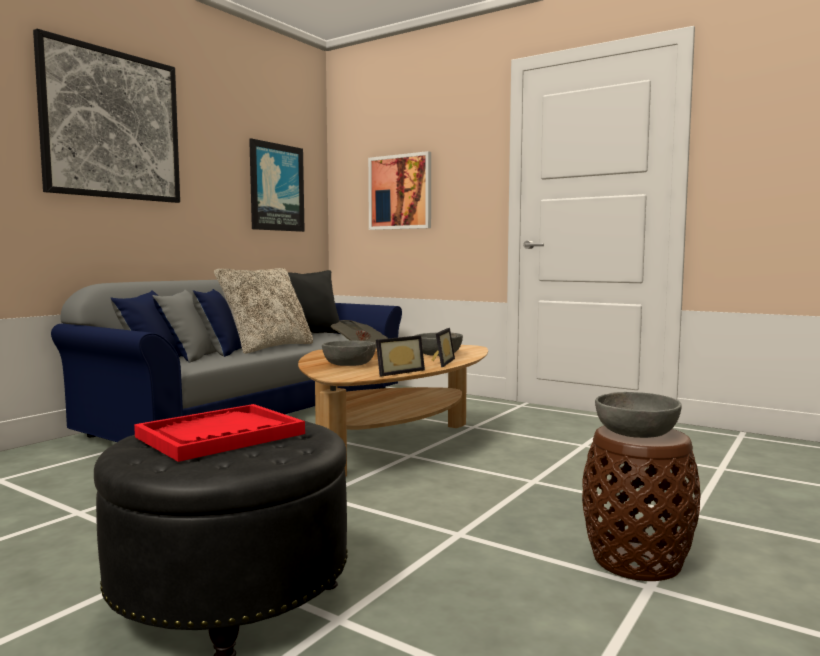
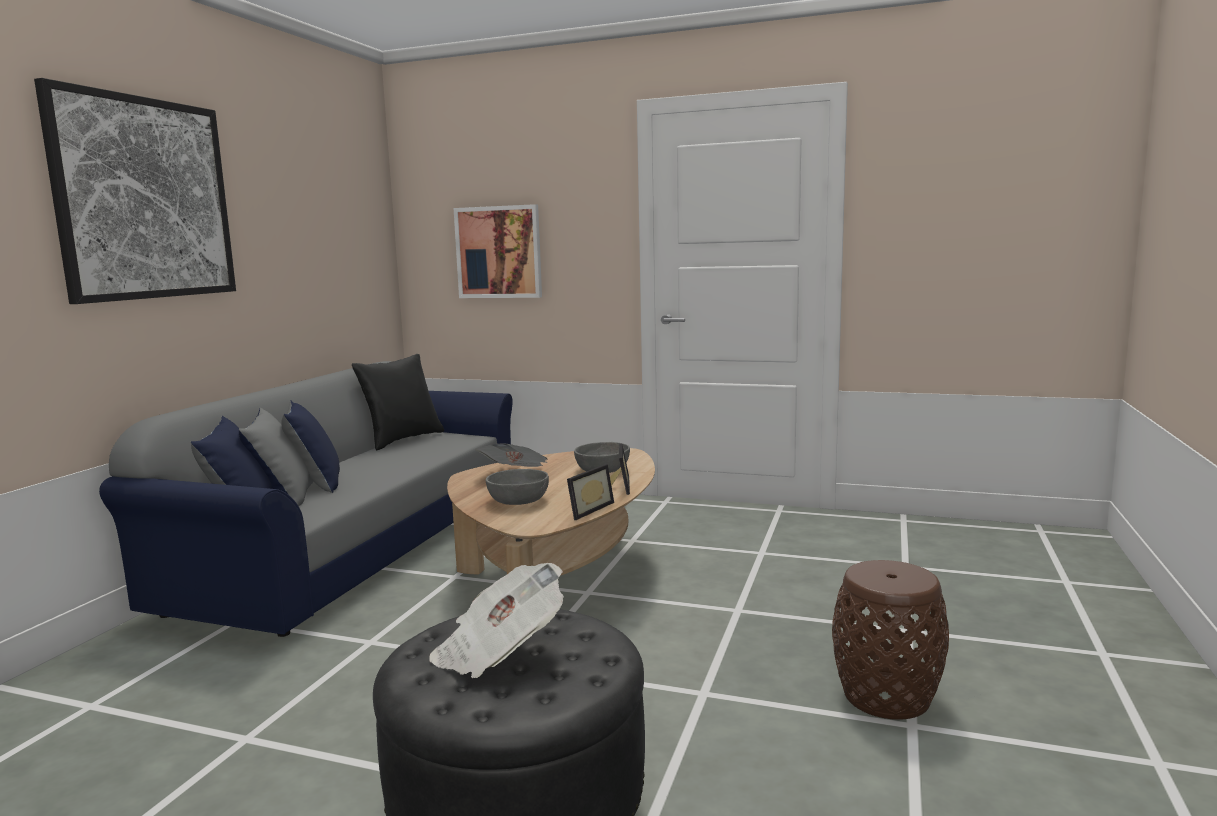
camera: 15 degrees left, 5 degrees up
(220, 435) = (499, 652): red tray -> newspaper
(268, 347) = (371, 468): beige pillow -> none
(276, 187) = (340, 252): picture -> none
(636, 432) = (886, 575): grey bowl -> none

